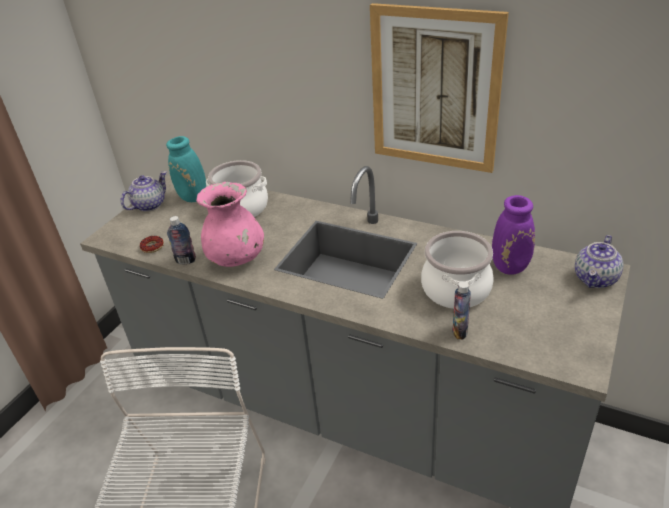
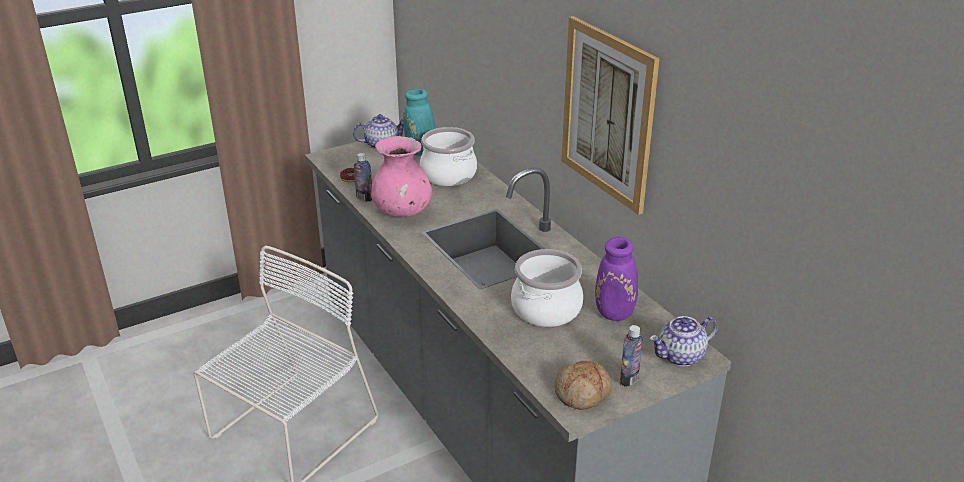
camera: 30 degrees right, 5 degrees down
(460, 331) = (509, 338): bottle -> bottle (629, 379)
(572, 350) = (583, 393): none -> bread

